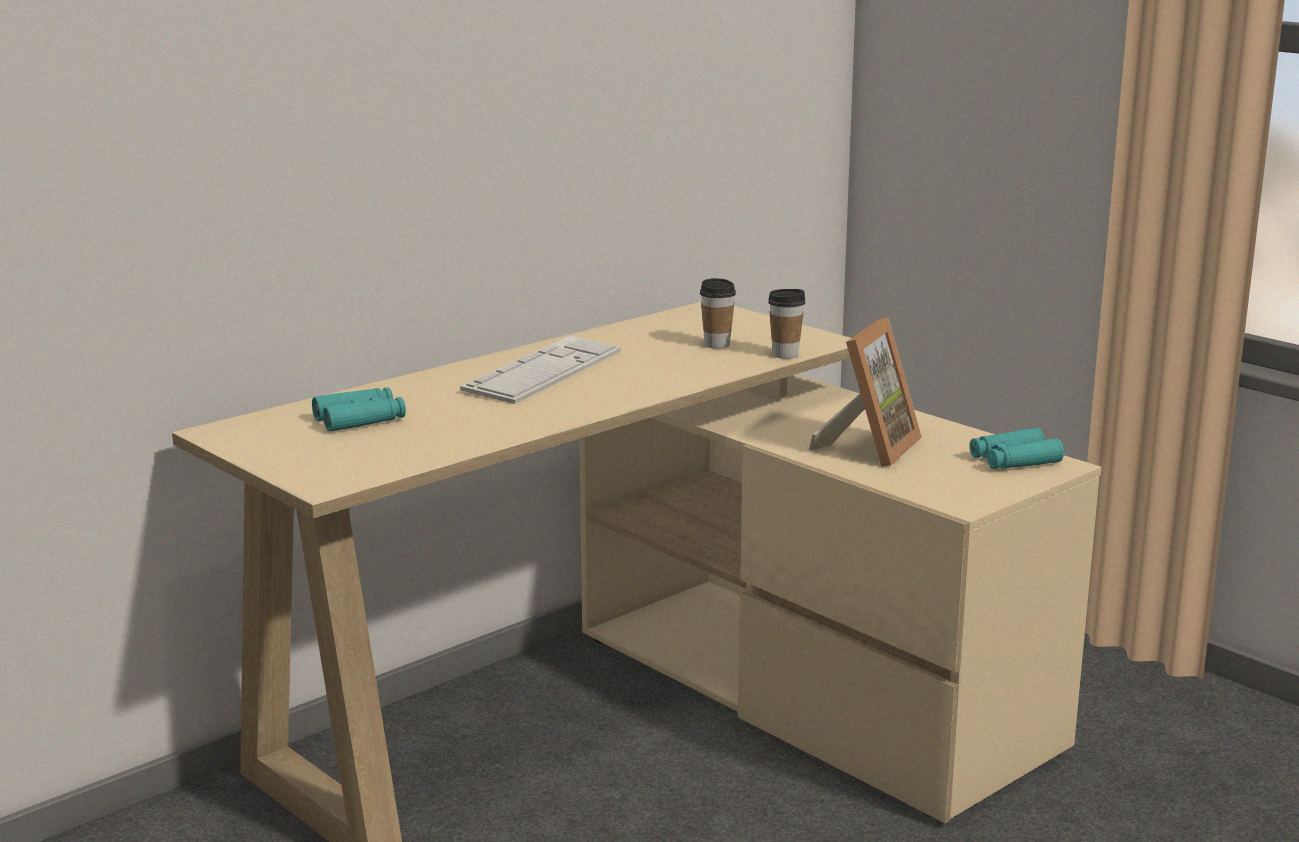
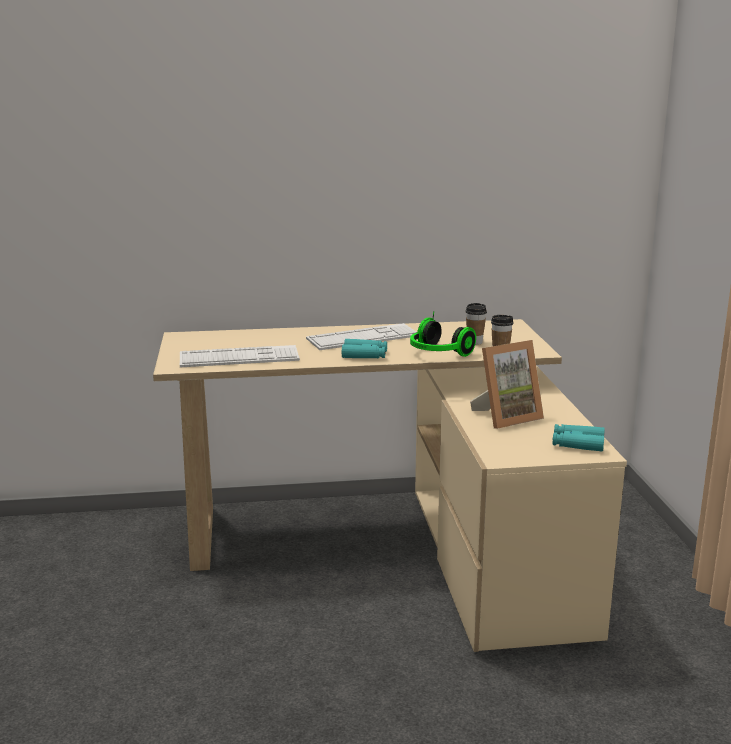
camera: 35 degrees right, 0 degrees up
(360, 419) = (242, 343): turquoise binoculars -> turquoise binoculars (364, 355)
(409, 444) = (239, 358): none -> keyboard
(699, 371) = (437, 353): none -> headphones

